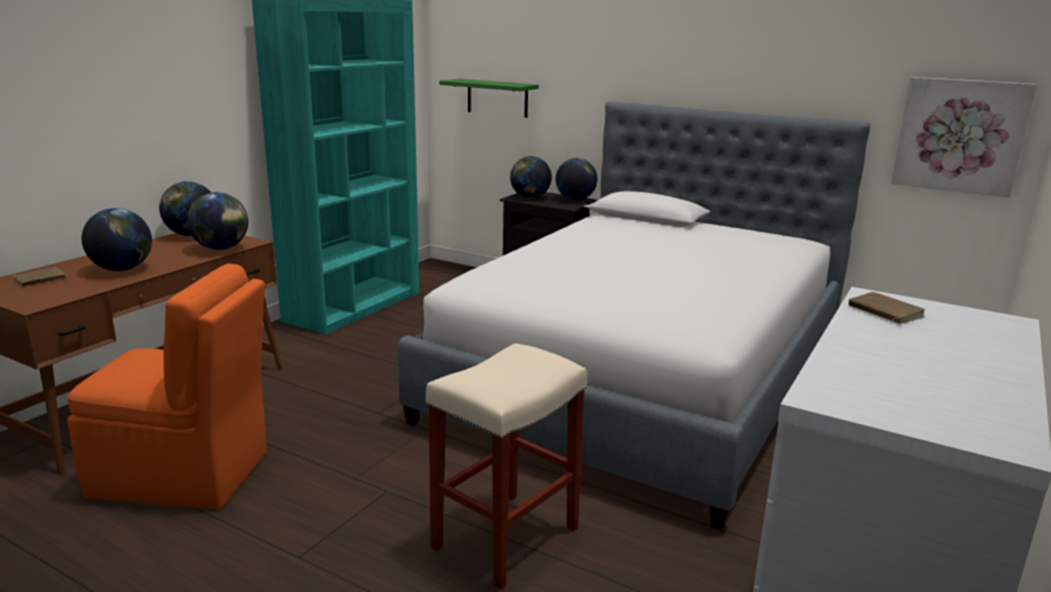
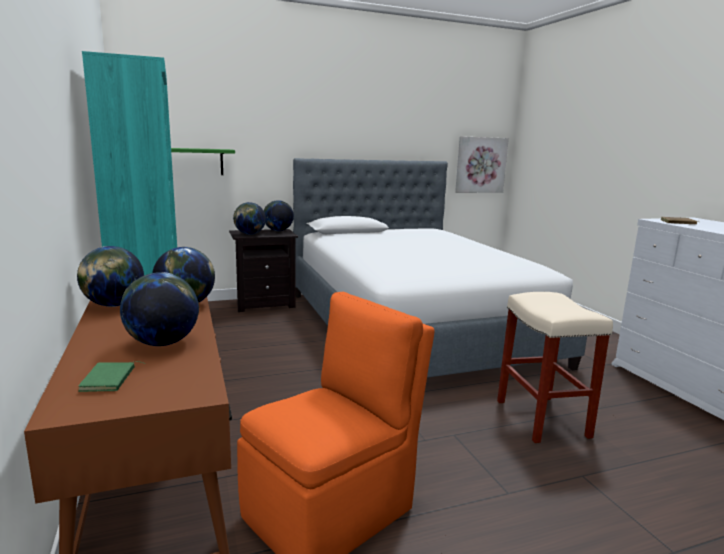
camera: 50 degrees left, 5 degrees down
(40, 280) = (110, 380): brown book -> green book

